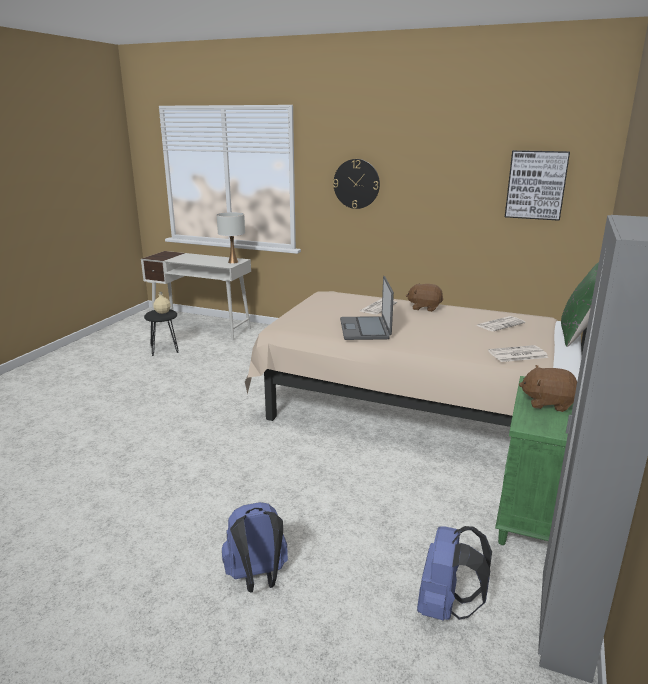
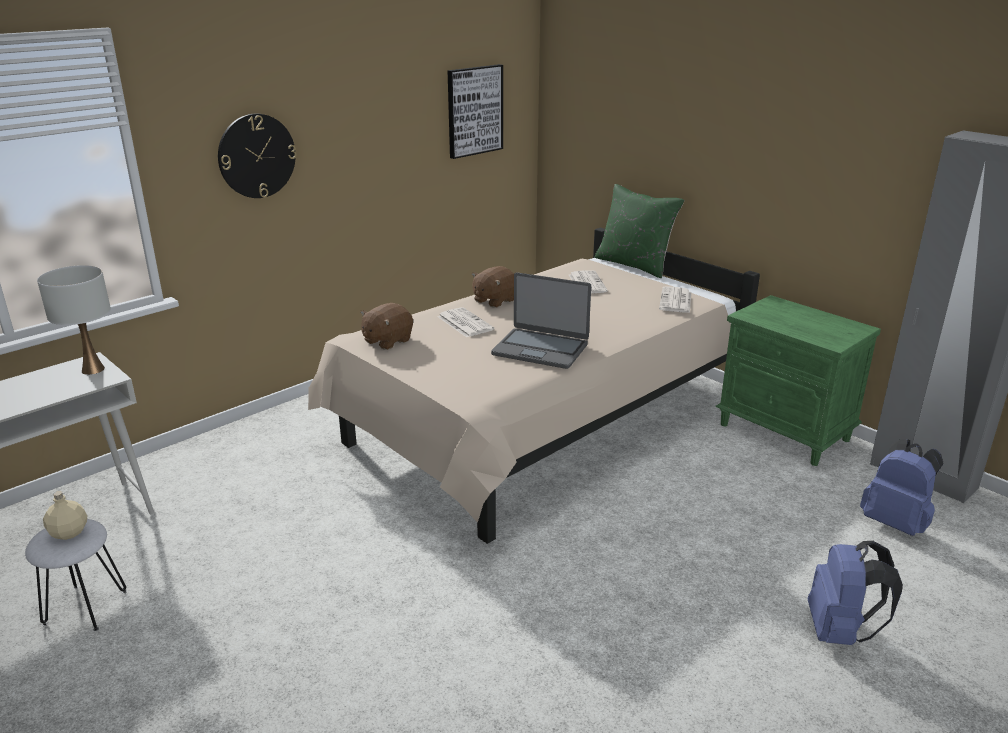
camera: 65 degrees left, 5 degrees up
(164, 349) = (85, 608): black stool -> white stool
(547, 403) = (793, 323): brown plush toy -> brown plush toy (387, 341)

